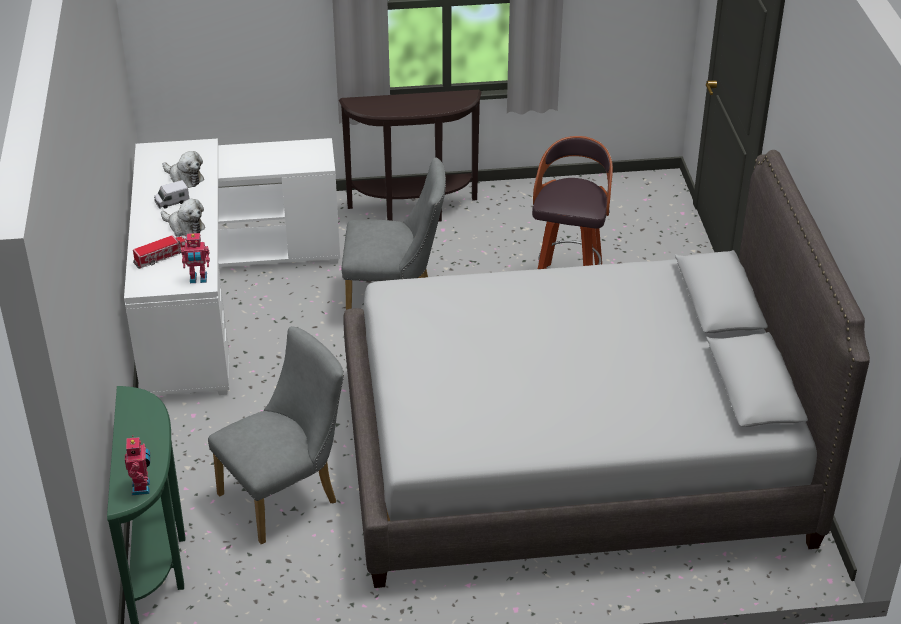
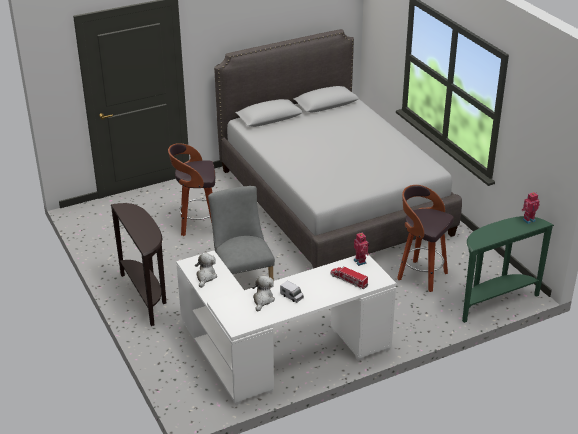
camera: 110 degrees left, 5 degrees down
(184, 227) = (315, 282): plush toy -> plush toy (205, 277)
(286, 496) = (421, 276): grey chair -> stool

